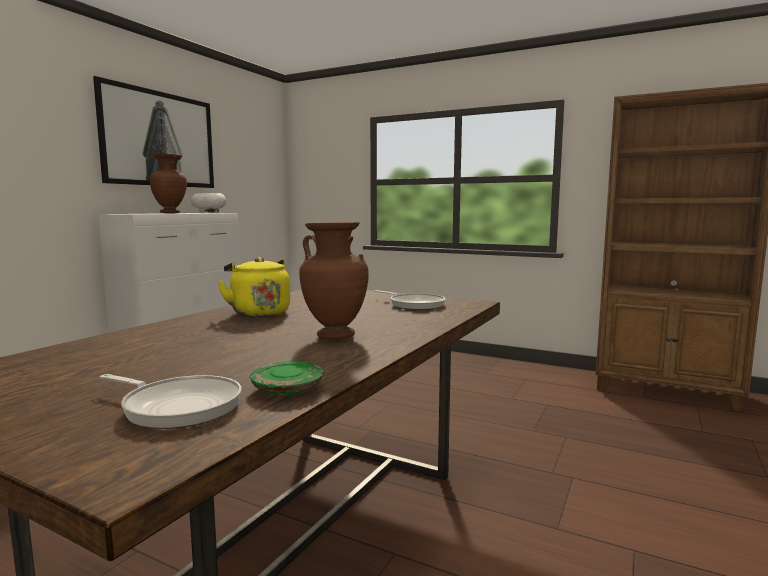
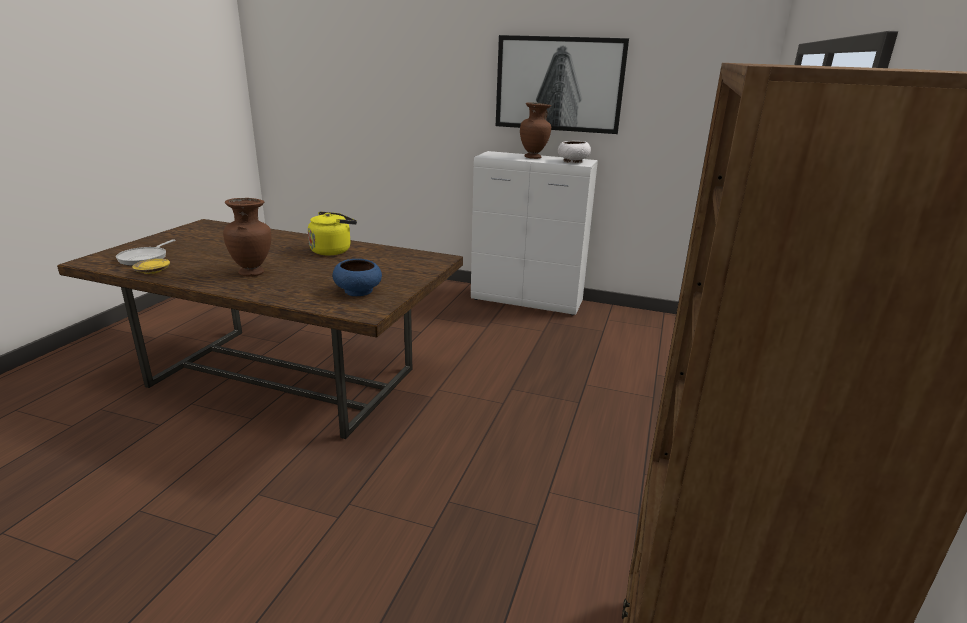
camera: 80 degrees right, 15 degrees up
(288, 389) = (152, 271): green plate -> yellow plate
(414, 305) = (358, 291): frying pan -> blue bowl

